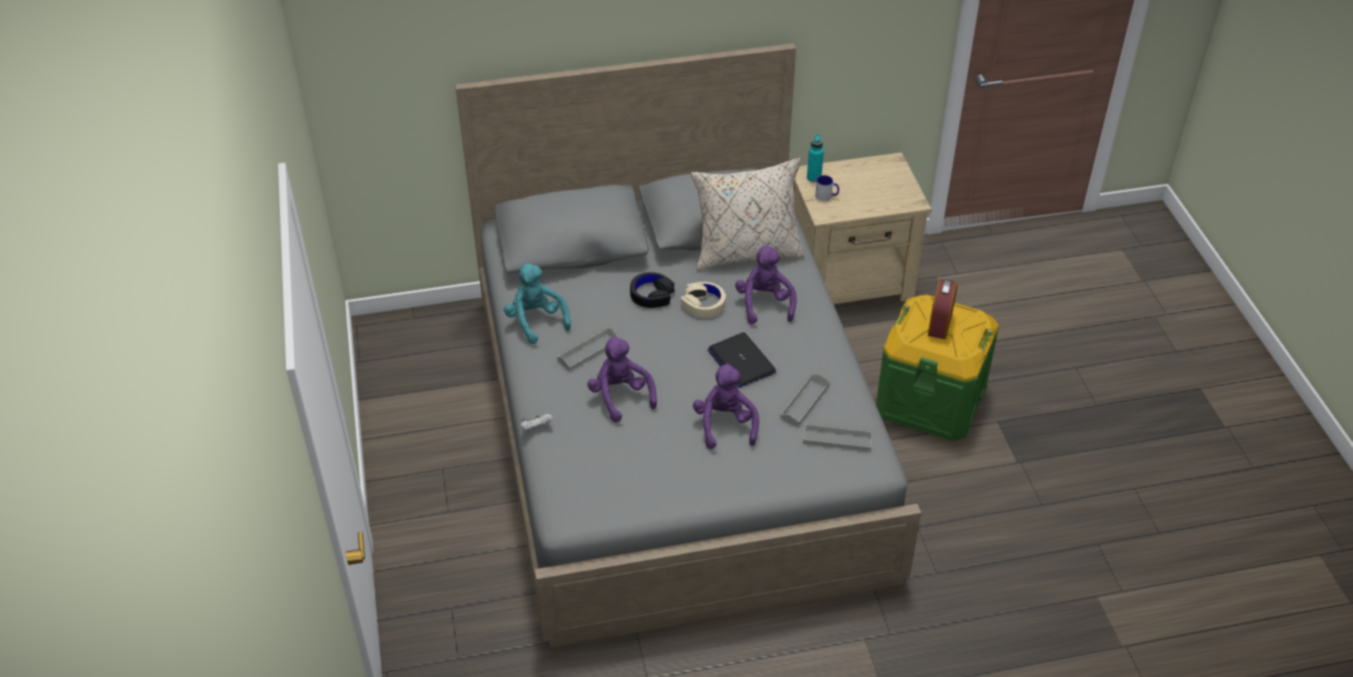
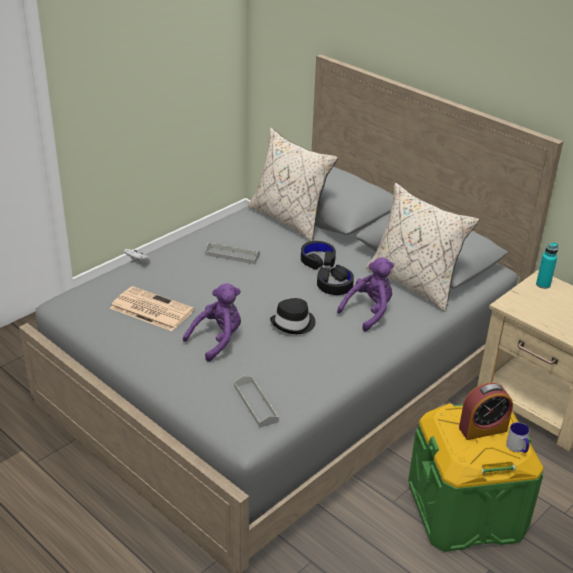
camera: 55 degrees right, 10 degrees down
(536, 321) = (239, 225): turquoise plush toy -> none
(559, 279) = (289, 219): none -> beige pillow
(620, 396) = (201, 284): purple plush toy -> none
(633, 453) = (150, 309): none -> newspaper
(703, 304) = (334, 285): beige headphones -> black headphones
(741, 361) = (294, 323): laptop -> black hat
(804, 402) = (281, 371): grey tray -> none
(826, 196) = (531, 298): mug -> mug (517, 448)

